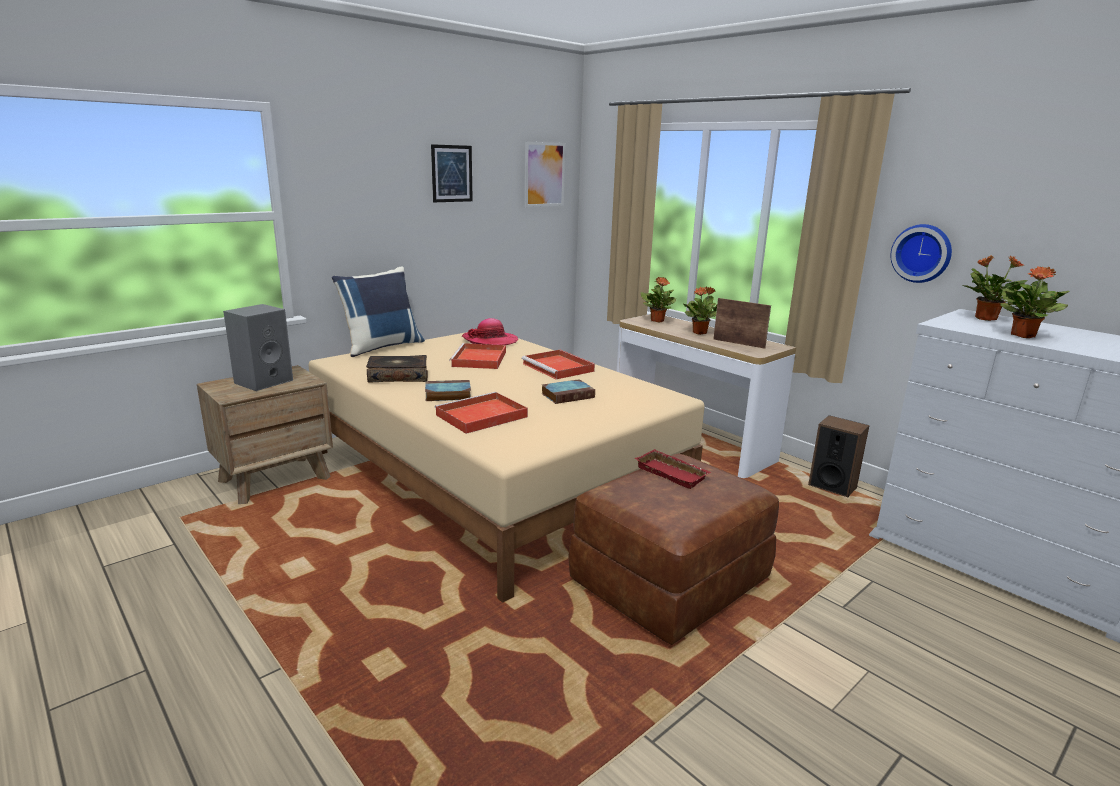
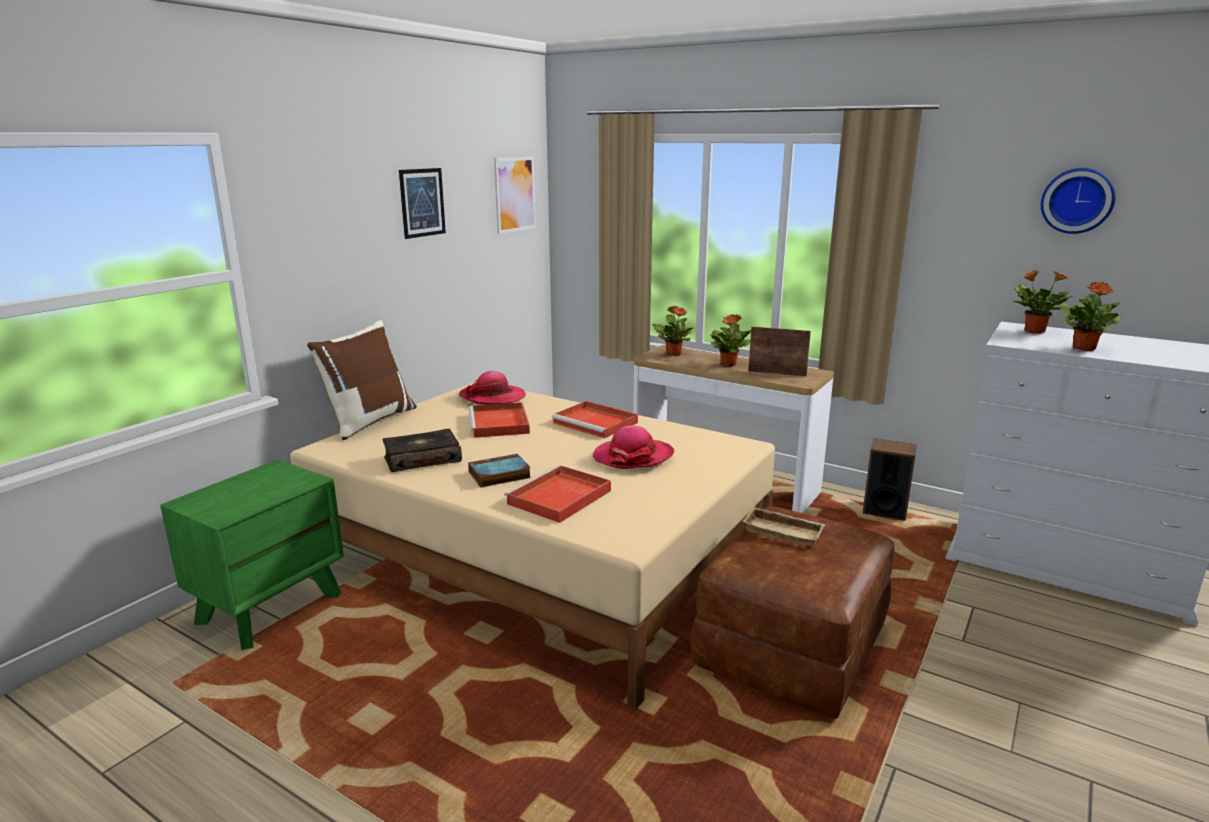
camera: 15 degrees left, 0 degrees up
(264, 381) = (251, 488): grey speaker -> none
(275, 479) = (270, 608): brown nightstand -> green nightstand
(382, 346) = (369, 421): blue pillow -> brown pillow
(568, 395) = (633, 457): book -> hat
(673, 473) = (784, 531): red tray -> beige tray
(922, 253) = (957, 267): wall clock -> wall clock (1077, 200)

